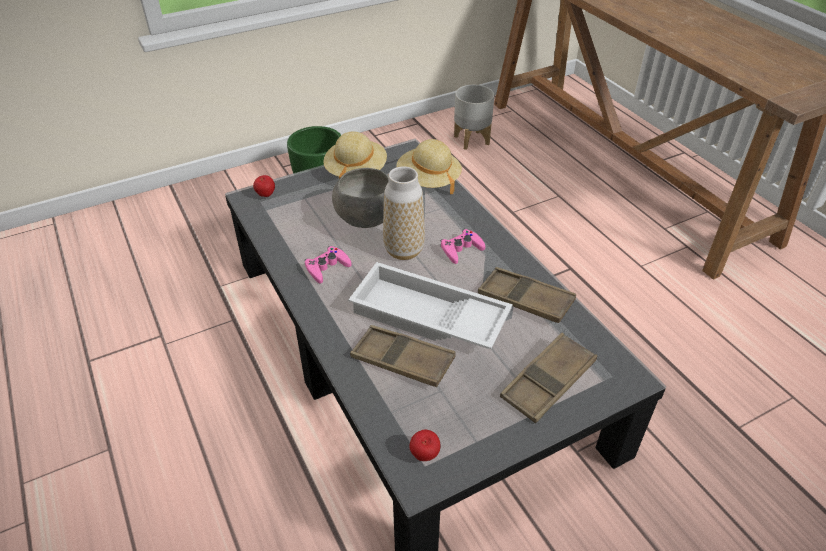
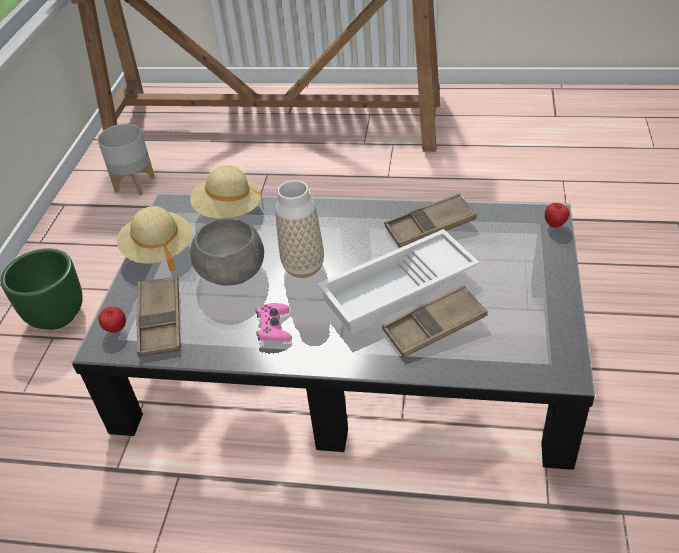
camera: 50 degrees left, 0 degrees up
(424, 455) = (544, 357): apple -> apple (555, 225)
(461, 249) = (338, 233): pink game controller -> none
(548, 382) = (522, 256): brown tray -> brown tray (160, 320)

